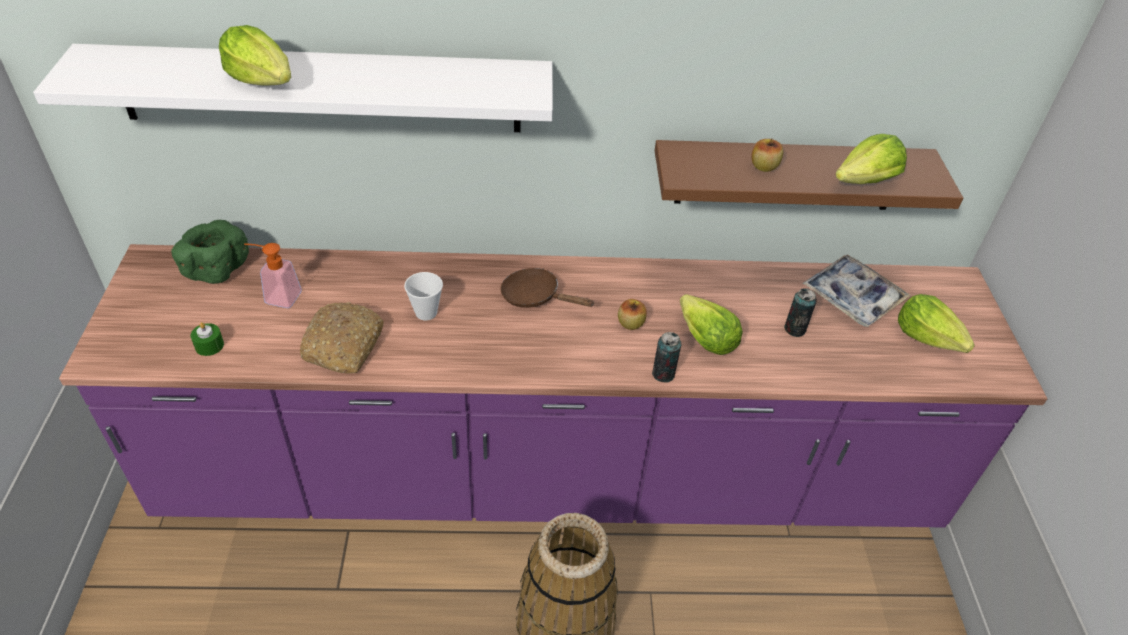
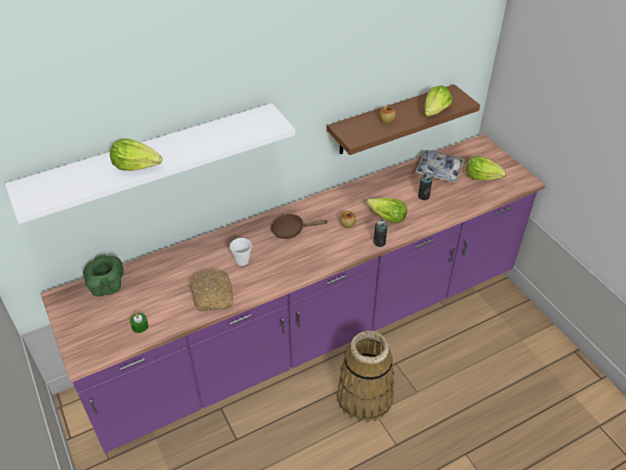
camera: 25 degrees left, 0 degrees up
(277, 296) = (155, 285): soap dispenser -> none

